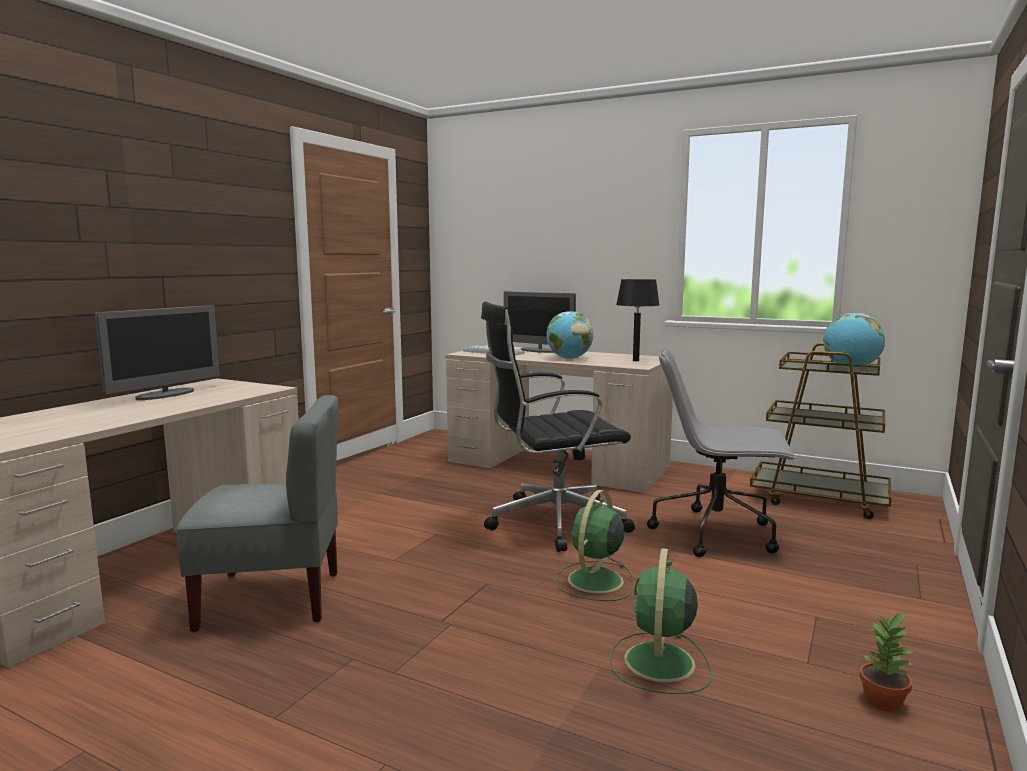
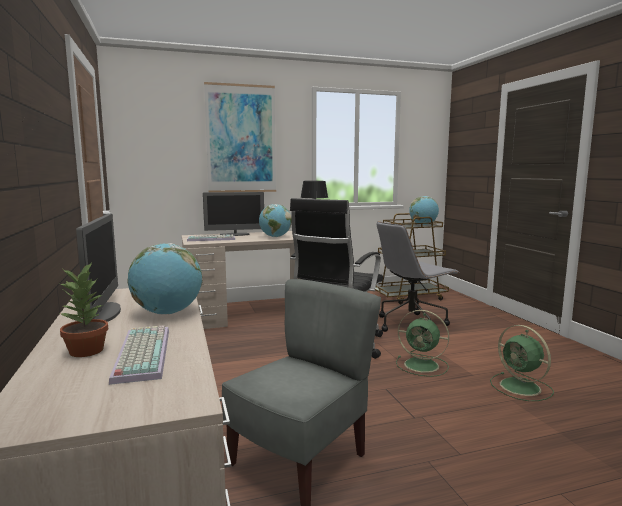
camera: 45 degrees left, 0 degrees up
(80, 420) = (140, 353): none -> keyboard
(189, 403) = (168, 313): none -> globe
(575, 218) = (241, 139): none -> picture
(594, 581) = (423, 365): green fan -> green fan turned 45 degrees counterclockwise
(884, 701) = (588, 365): potted plant -> potted plant (87, 351)

